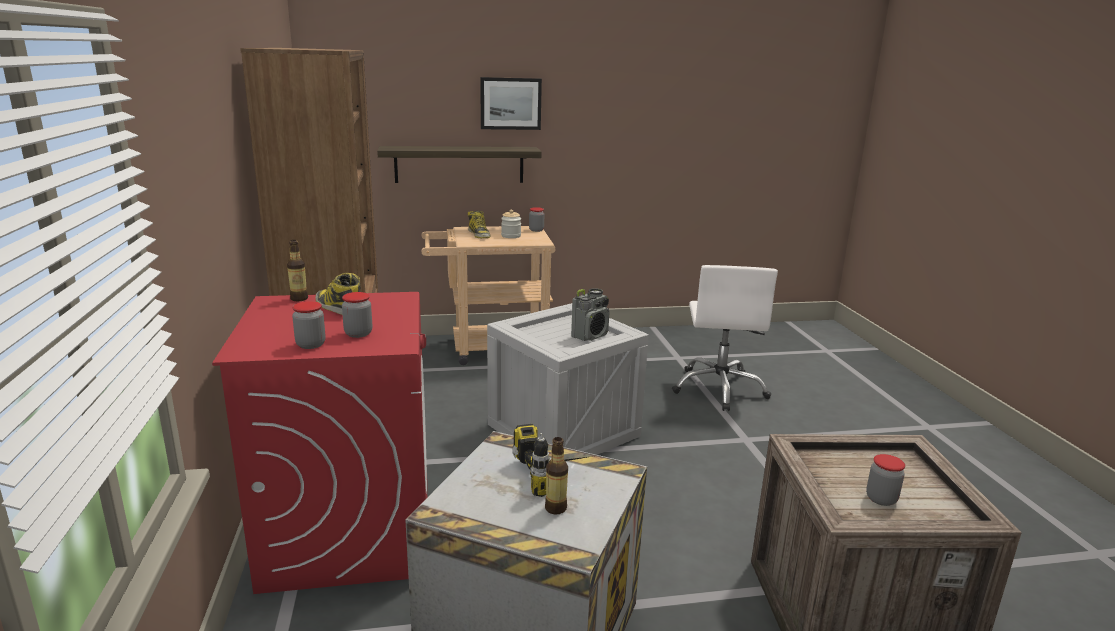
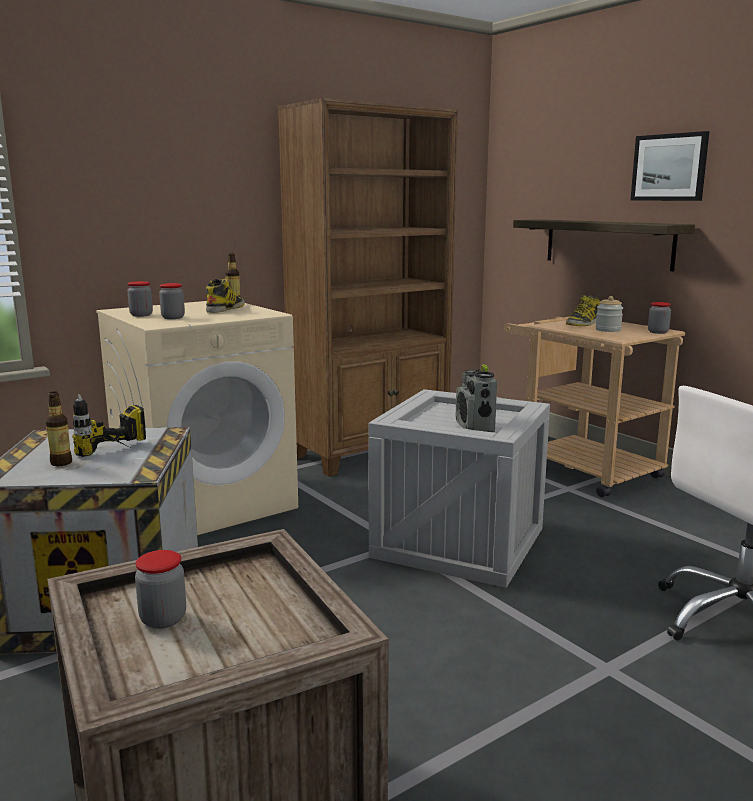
camera: 65 degrees right, 5 degrees down
(349, 529) = (206, 503): red washing machine -> beige washing machine
(590, 335) = (475, 427): radio -> radio turned 60 degrees clockwise

